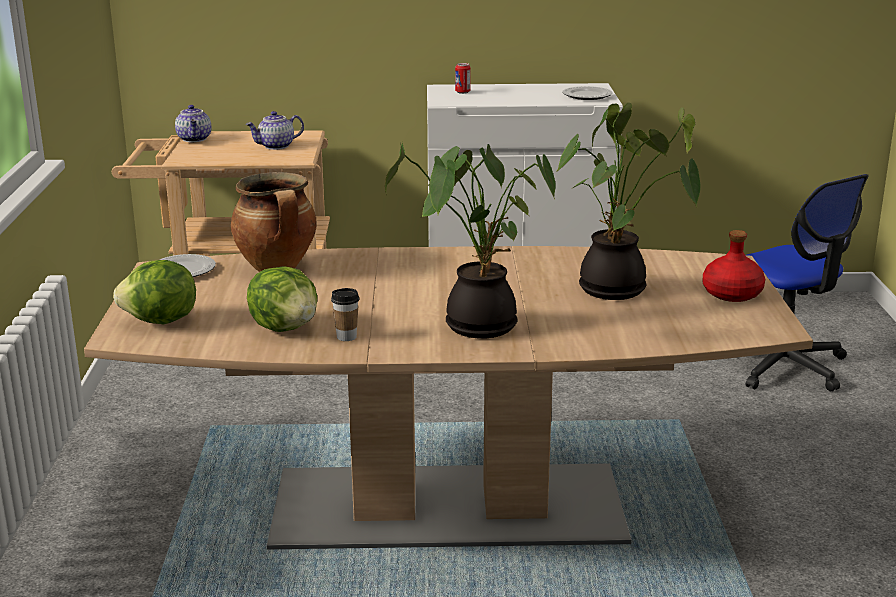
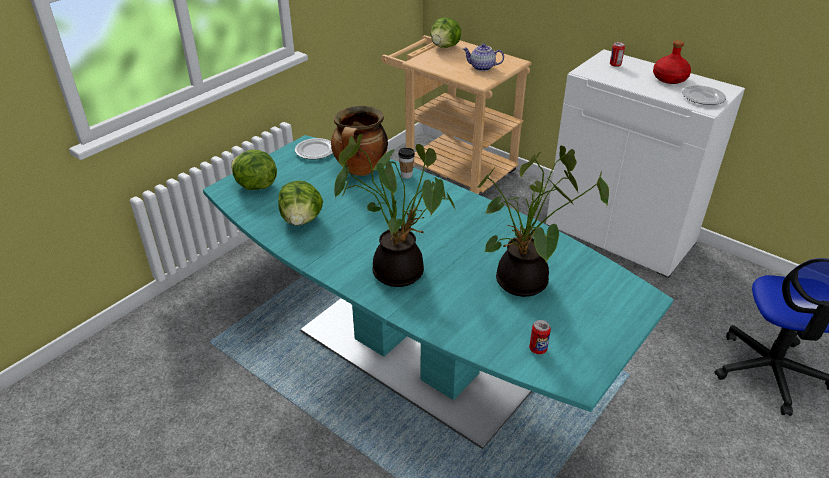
camera: 40 degrees right, 15 degrees up
(195, 139) = (445, 47): teapot -> lettuce
(346, 337) = (319, 243): cup -> cup (406, 175)
(449, 507) = (415, 358): brown dining table -> turquoise dining table
(708, 324) = (538, 349): none -> can
(731, 294) = (598, 329): red bottle -> red bottle (669, 78)

